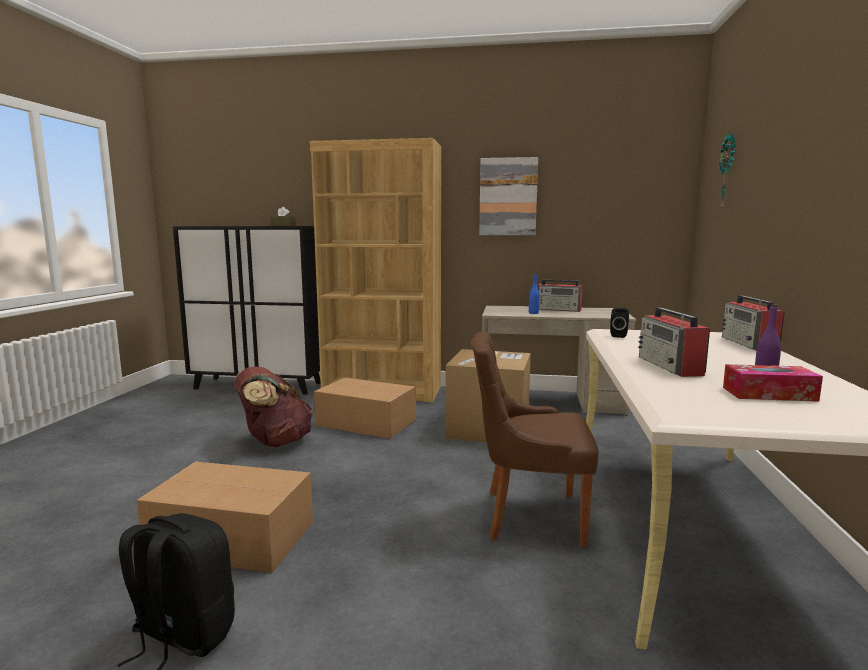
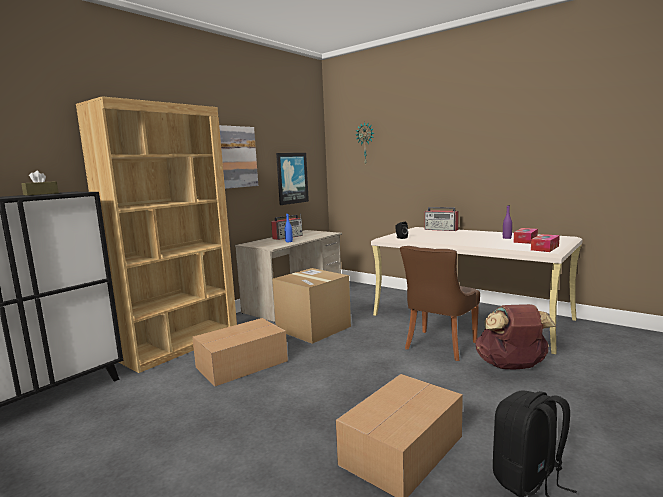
camera: 60 degrees left, 0 degrees up
(274, 442) = (227, 411): brown backpack -> brown backpack (511, 366)
(607, 228) = (292, 178): none -> picture
(670, 366) = (474, 241): radio -> none
(706, 410) = (545, 248): none -> tissue box

